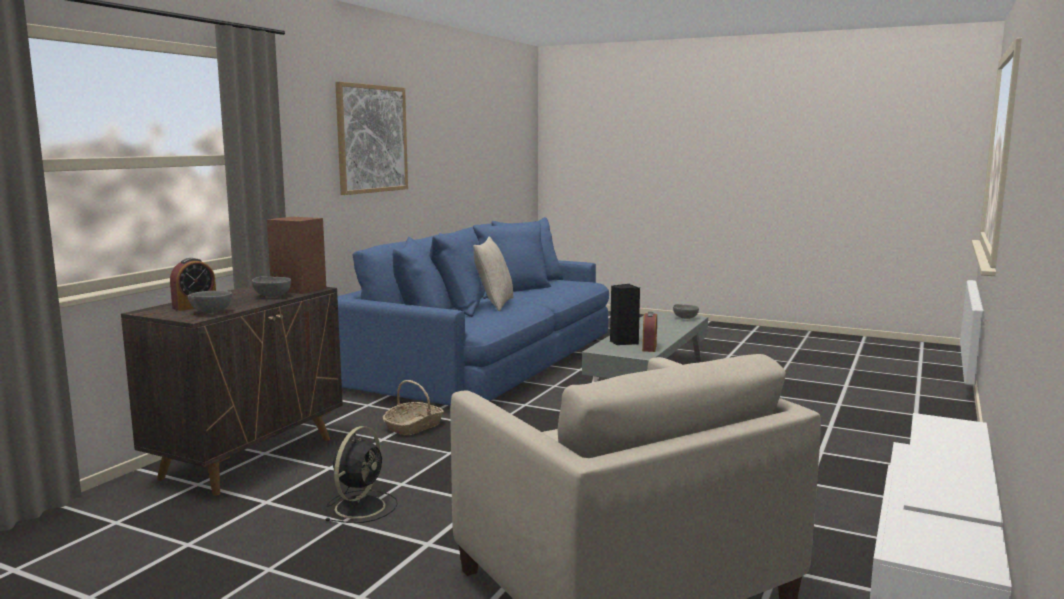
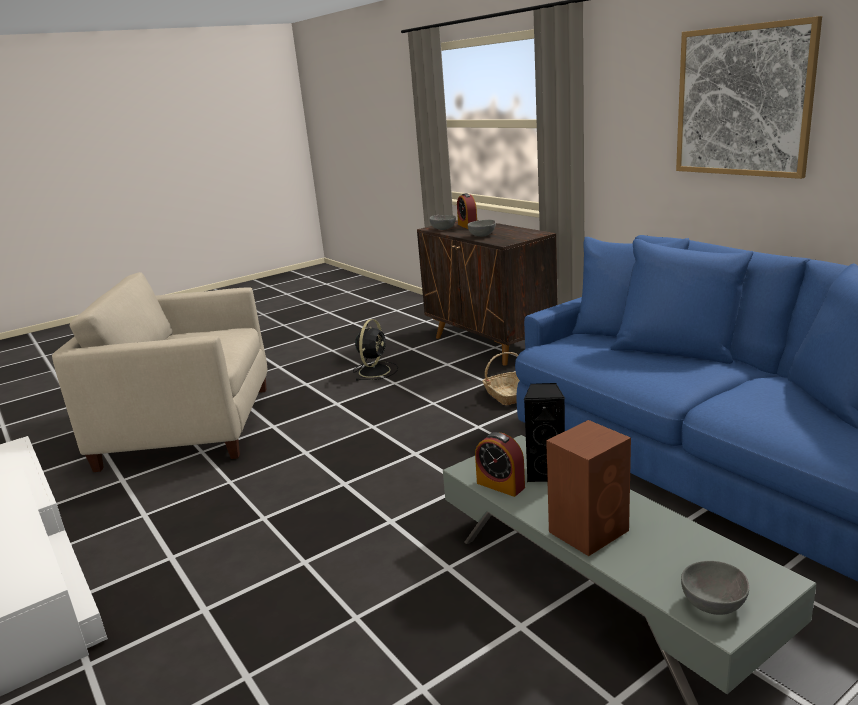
camera: 120 degrees right, 10 degrees up
(298, 289) = (506, 239): brown speaker -> brown speaker (590, 530)
(361, 506) = (375, 370): black fan -> black fan turned 120 degrees counterclockwise
(494, 304) = (687, 367): beige pillow -> none

